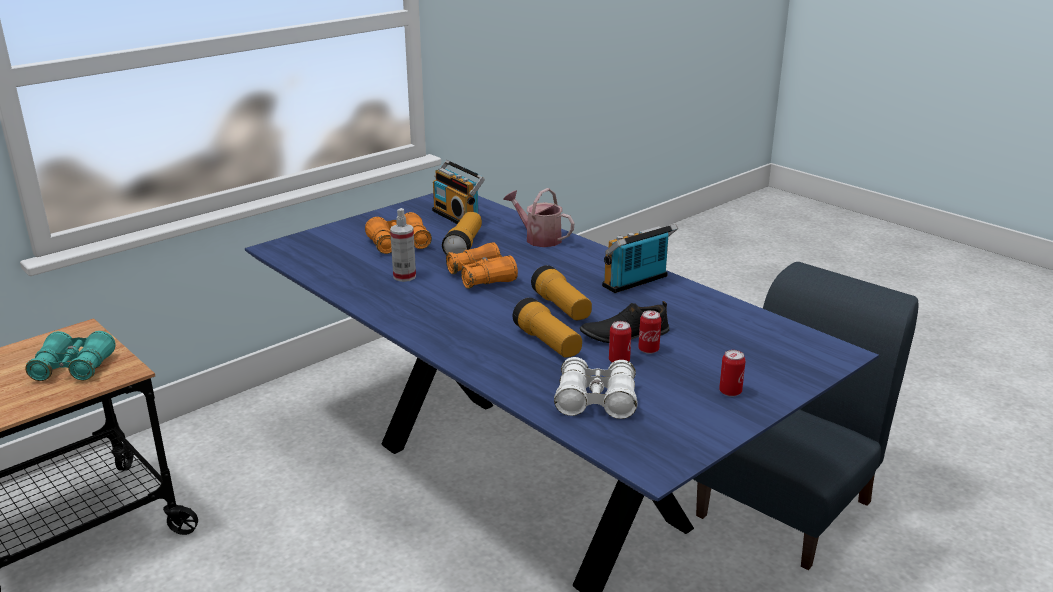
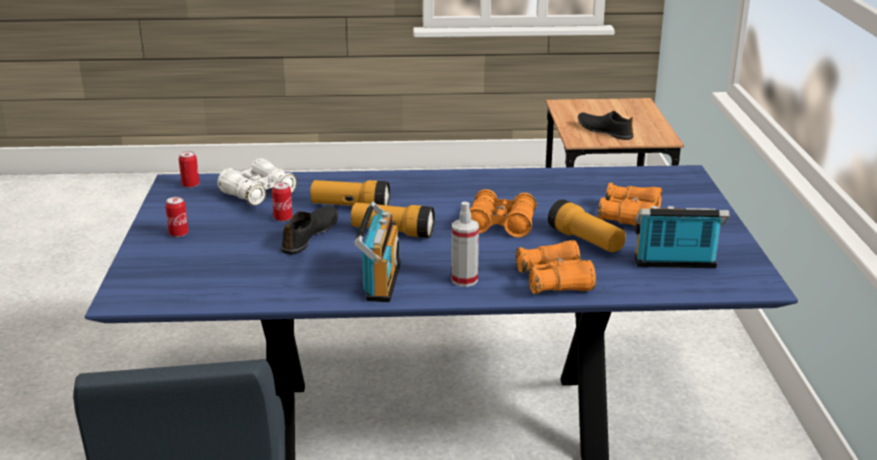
camera: 130 degrees right, 0 degrees up
(74, 368) = (604, 131): turquoise binoculars -> black shoe
(404, 276) = (548, 199): spray bottle -> spray bottle (464, 280)
(539, 238) = (554, 281): watering can -> orange binoculars
(648, 349) = (275, 234): can -> can (190, 185)

